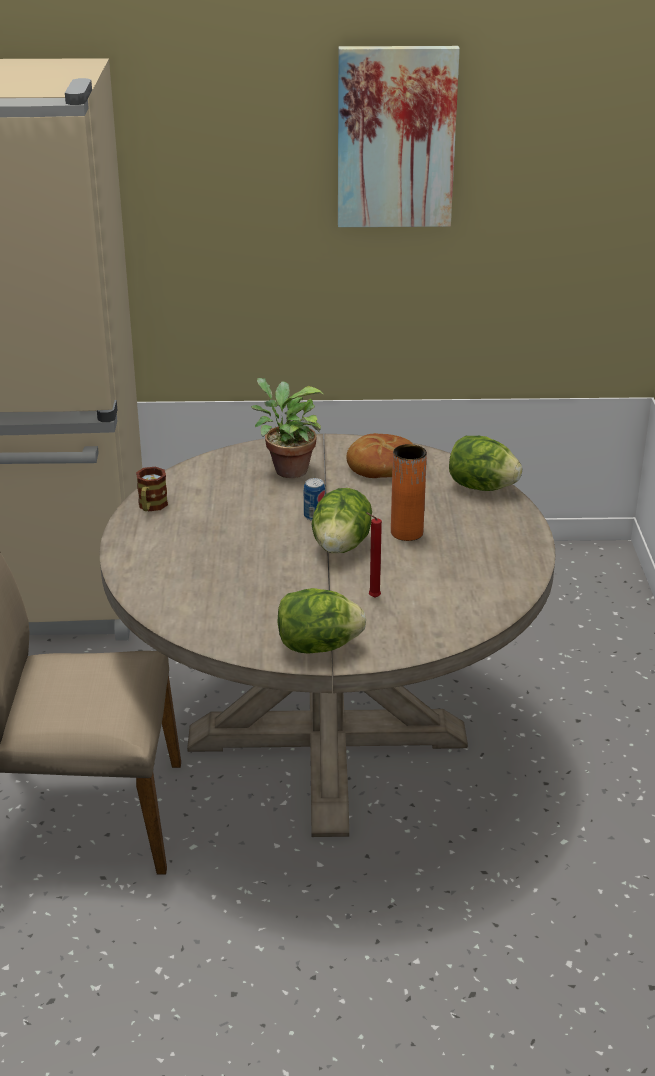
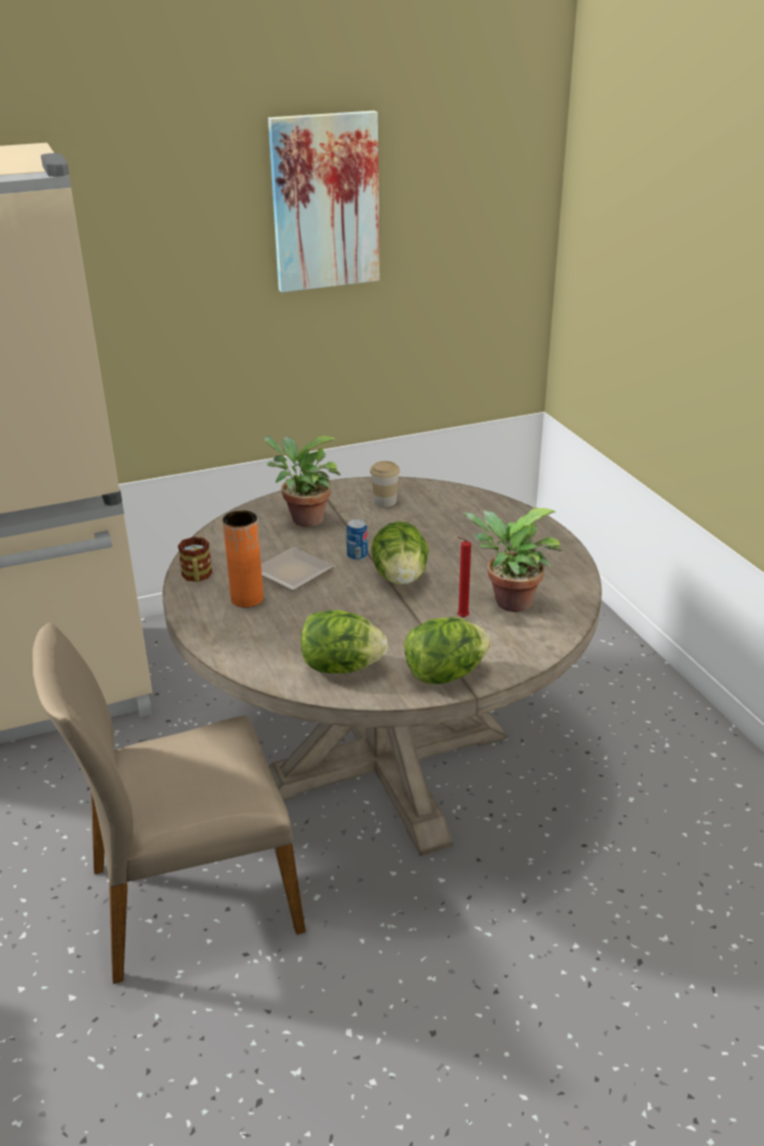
camera: 20 degrees left, 0 degrees up
(243, 519) = (293, 571): none -> plate
(380, 466) = (385, 501): bread -> cup
(406, 532) = (449, 554): orange vase -> orange vase (247, 599)
(430, 593) = (508, 603): none -> potted plant
(481, 487) = (483, 503): lettuce -> lettuce (341, 667)

